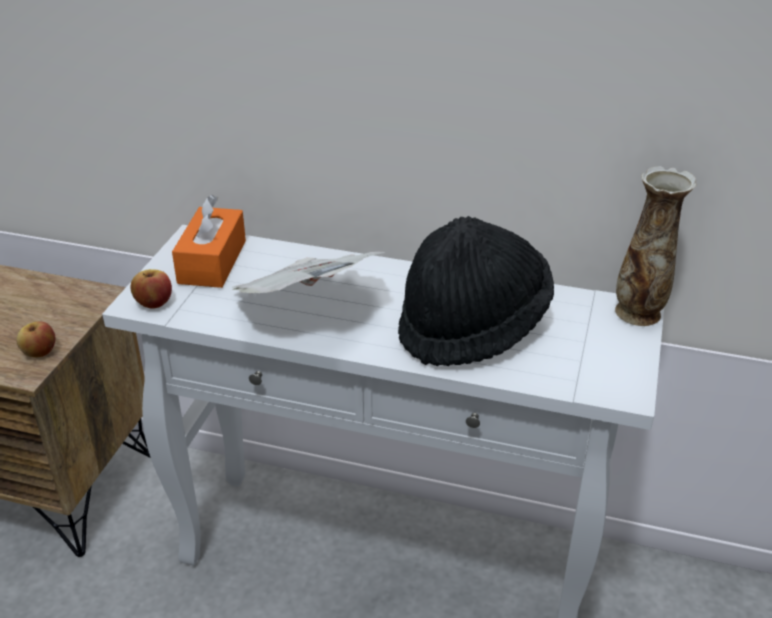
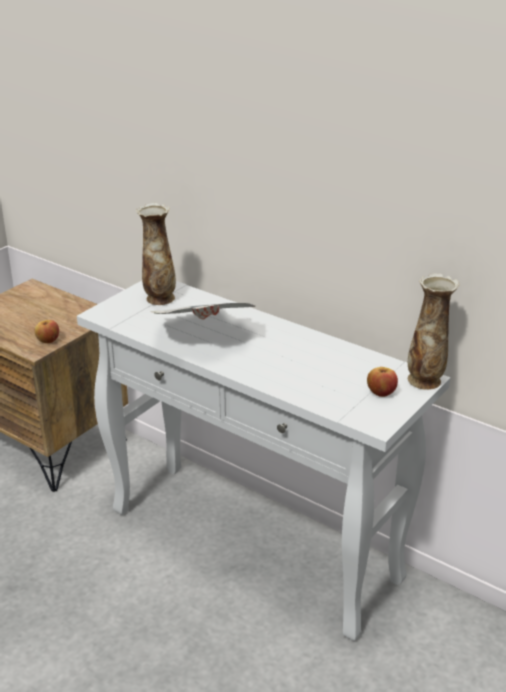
camera: 20 degrees right, 5 degrees down
(154, 303) = (110, 315): apple -> apple (381, 392)
(212, 262) = (159, 298): orange tissue box -> vase
(473, 327) = (302, 367): black hat -> none

